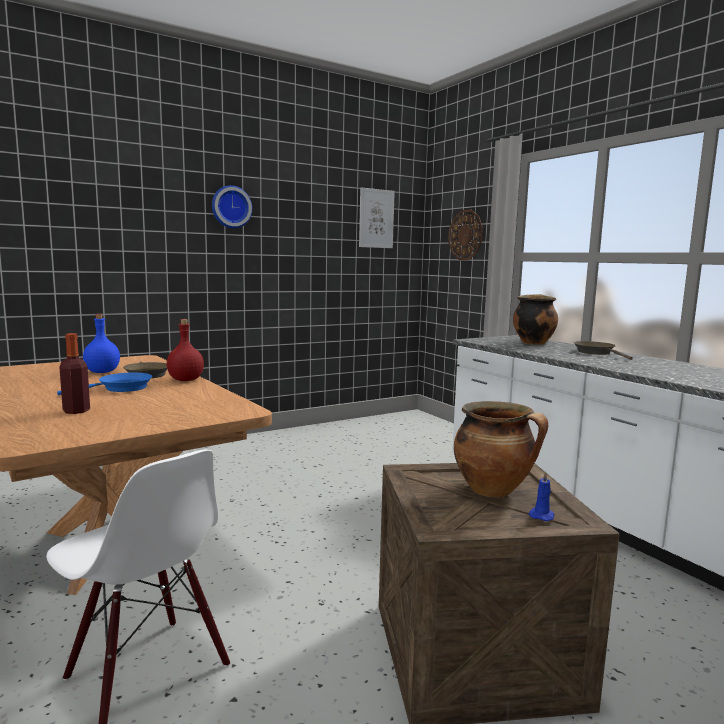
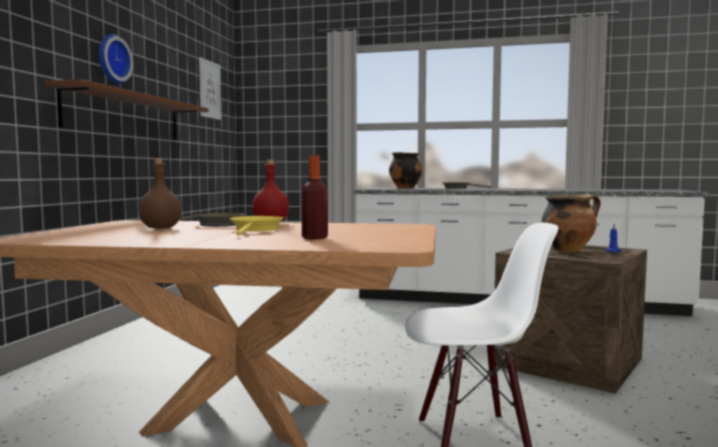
camera: 45 degrees left, 5 degrees down
(102, 372) = (160, 228): blue bottle -> brown bottle
(121, 388) = (256, 230): blue frying pan -> yellow frying pan
(246, 255) = (125, 116): none -> brown shelf
(465, 235) = (291, 109): wall clock -> none

